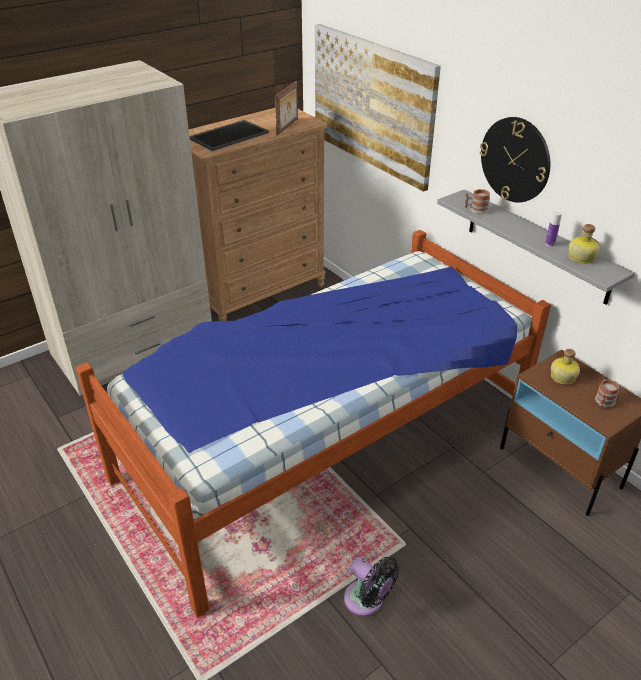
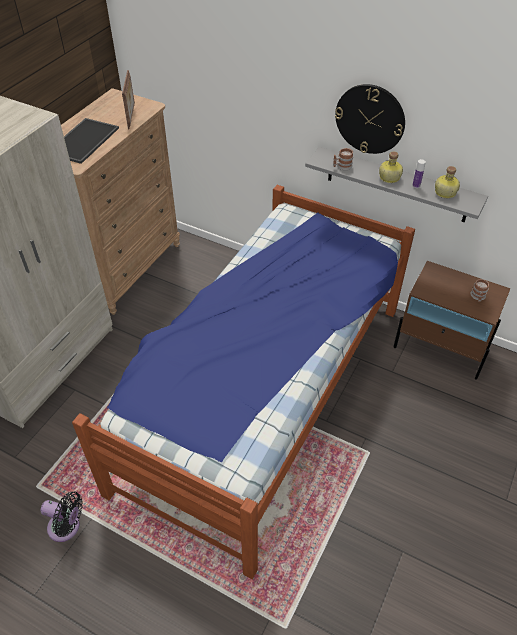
camera: 25 degrees left, 10 degrees up
(367, 601) = (367, 509): black fan -> black fan (67, 527)
(372, 104) = (207, 80): picture -> none
(562, 377) = (440, 285): bottle -> bottle (389, 178)

